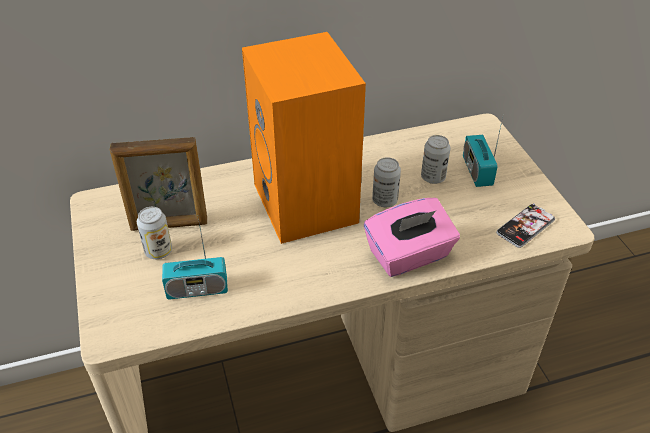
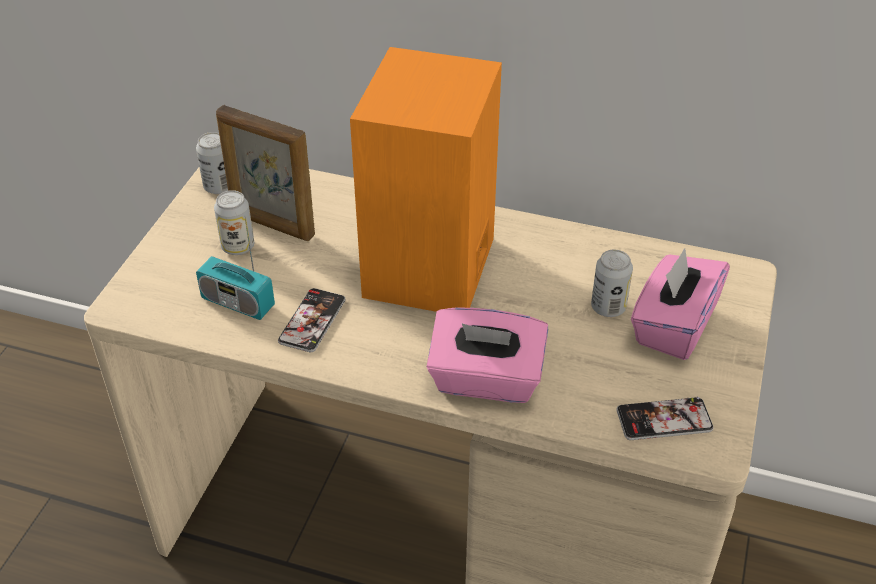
camera: 35 degrees right, 0 degrees up
(263, 275) = (312, 321): none -> phone
(384, 200) = (521, 306): can -> can (219, 187)
(477, 171) = (673, 326): radio -> pink tissue box

